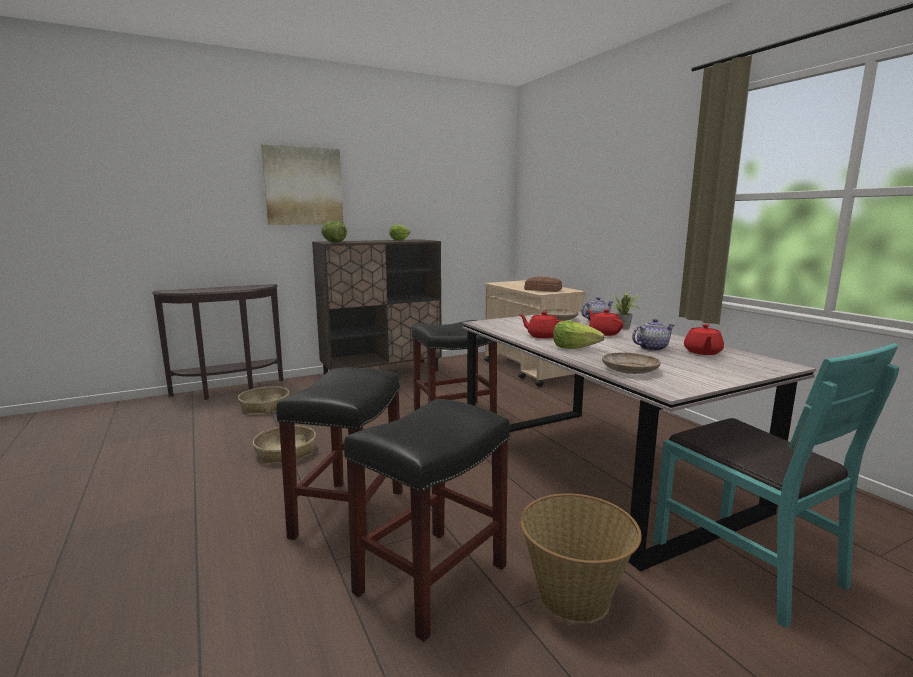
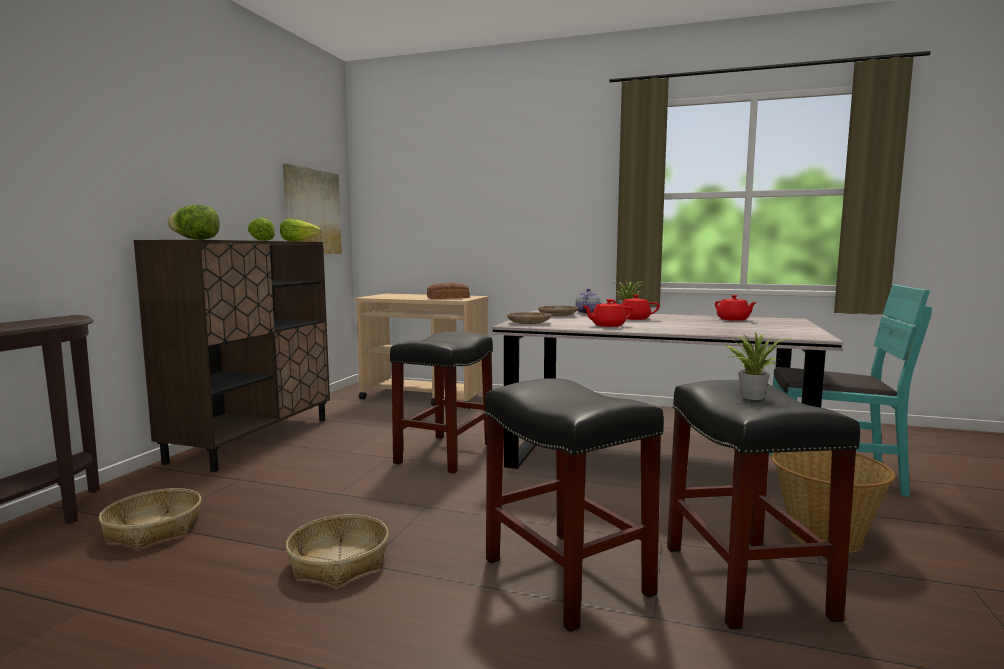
camera: 45 degrees left, 5 degrees down
(303, 186) = (114, 146): picture -> picture (312, 212)
(429, 421) = (750, 396): none -> potted plant
(575, 348) = (665, 328): lettuce -> lettuce (298, 241)
(629, 370) = (753, 333): beige plate -> beige plate (528, 323)
(651, 348) = (701, 321): teapot -> none

